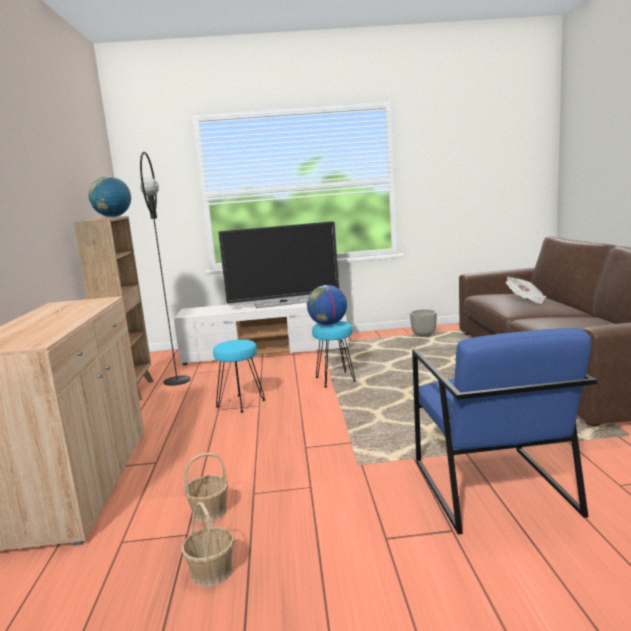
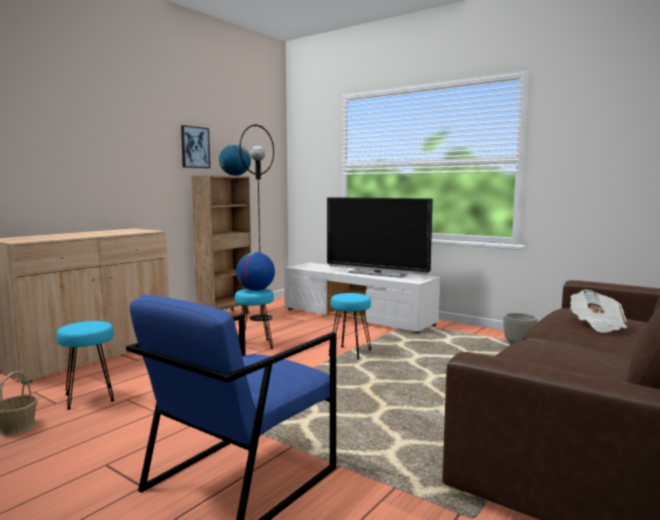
camera: 40 degrees right, 5 degrees down
(64, 183) = (195, 147): none -> picture
(209, 511) = (90, 397): basket -> turquoise stool
(328, 324) = (347, 295): globe -> globe (255, 290)

